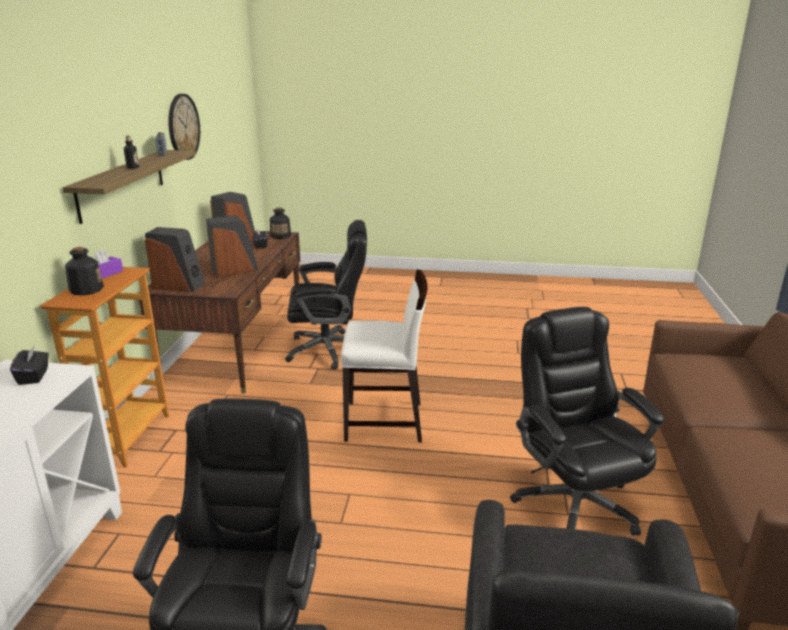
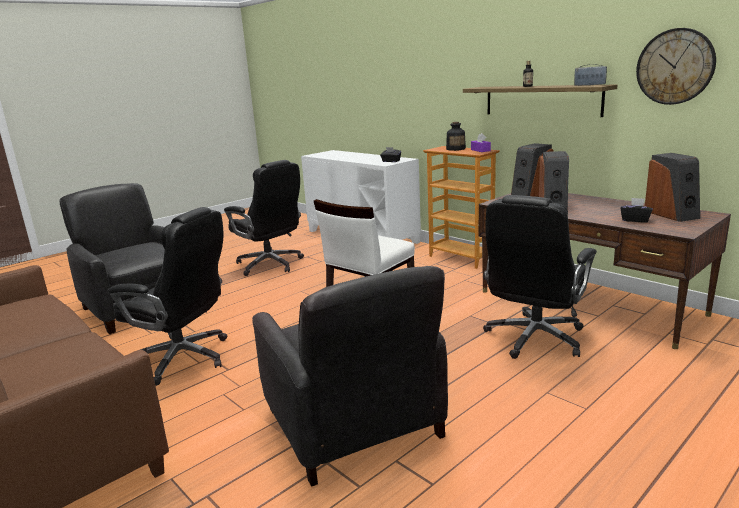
camera: 130 degrees right, 5 degrees down
(281, 236) = (677, 230): bottle -> none
(512, 374) = (353, 424): none -> black armchair

